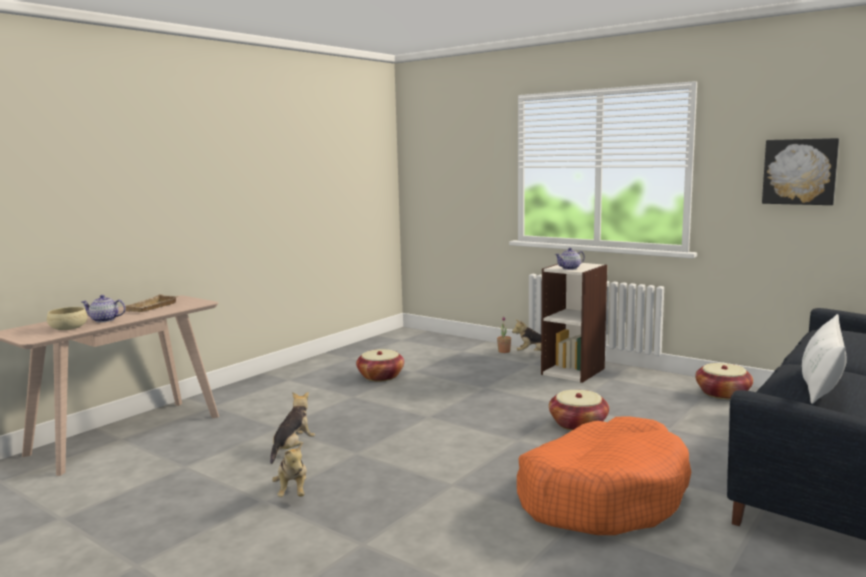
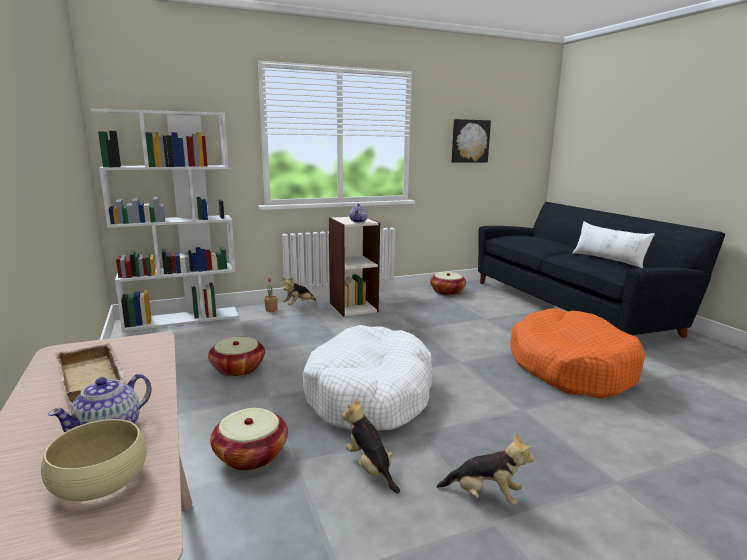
camera: 60 degrees left, 5 degrees up
(397, 423) = (370, 394): none -> white dog bed
(436, 338) = (182, 318): none -> white bookcase
(578, 424) = (452, 337): basket -> basket (251, 455)

